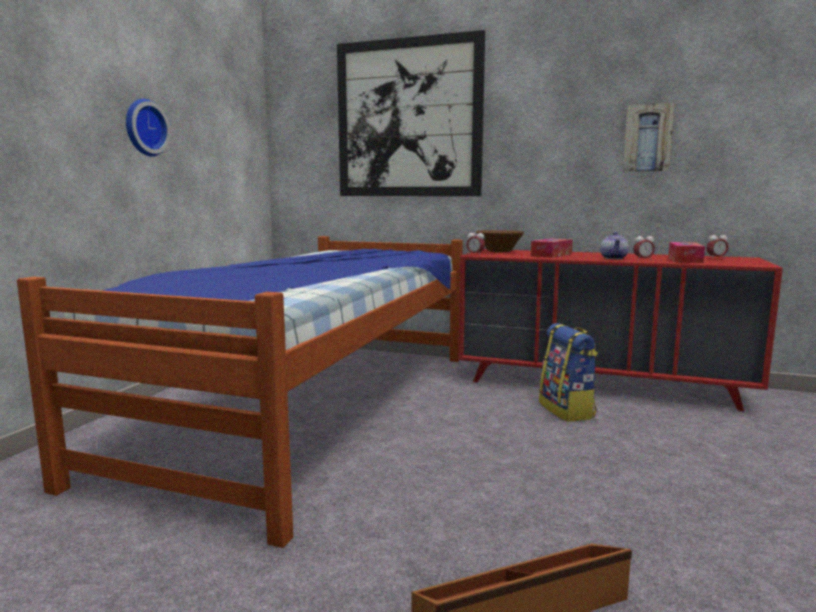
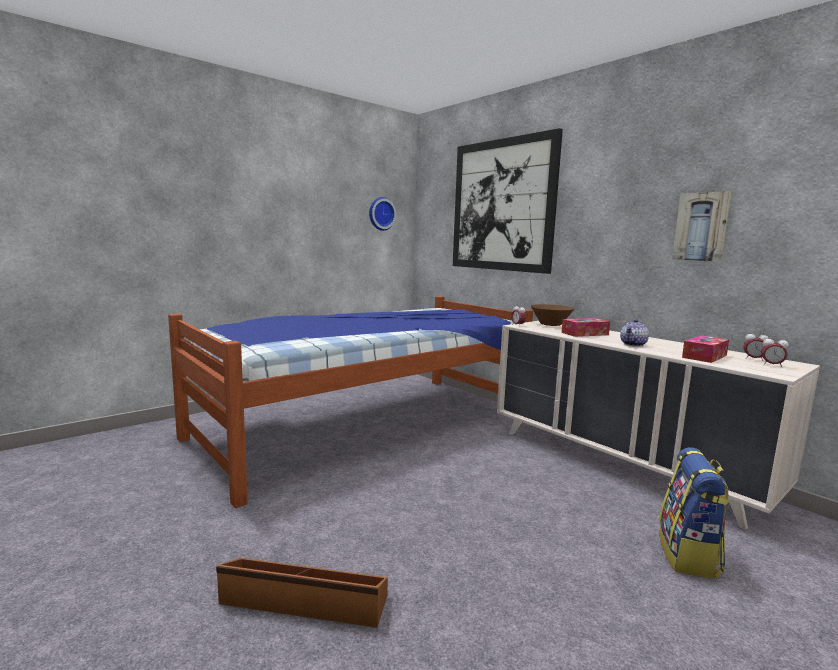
camera: 30 degrees right, 0 degrees up
(144, 128) = (300, 218): wall clock -> wall clock (381, 214)
(567, 410) = (553, 477): backpack -> backpack (689, 555)
(600, 384) = (622, 463): red dresser -> beige dresser
(643, 260) = (657, 350): alarm clock -> alarm clock (771, 365)

